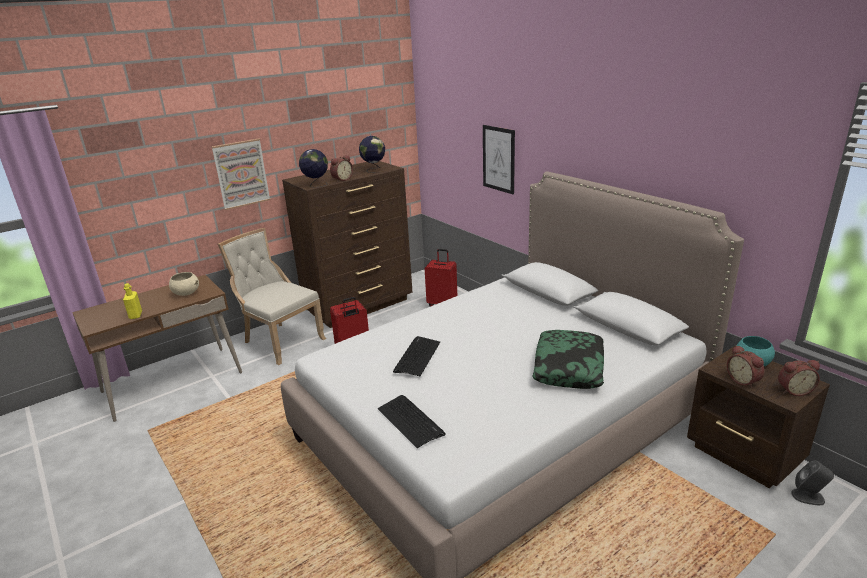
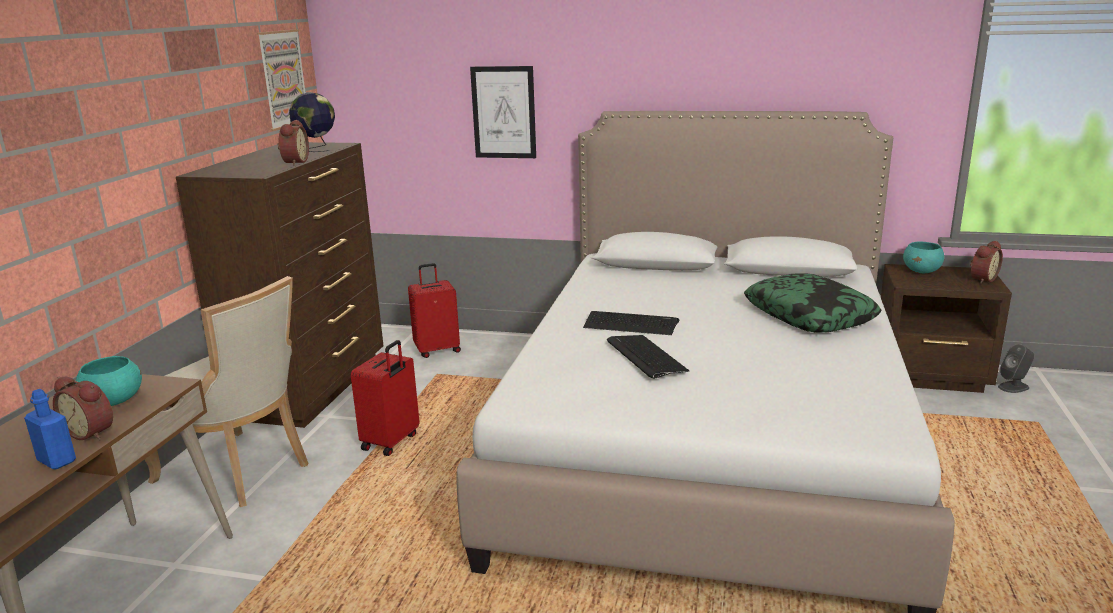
camera: 40 degrees left, 5 degrees down
(135, 315) = (57, 461): yellow bottle -> blue bottle
(186, 293) = (113, 401): beige bowl -> turquoise bowl
(241, 174) = (112, 167): picture -> picture (283, 79)
(280, 341) = (239, 472): beige chair -> beige chair turned 150 degrees counterclockwise
(316, 185) = (267, 172): globe -> none
(410, 421) = (764, 413): keyboard -> keyboard (630, 324)
(743, 380) = (940, 284): alarm clock -> alarm clock (92, 432)

